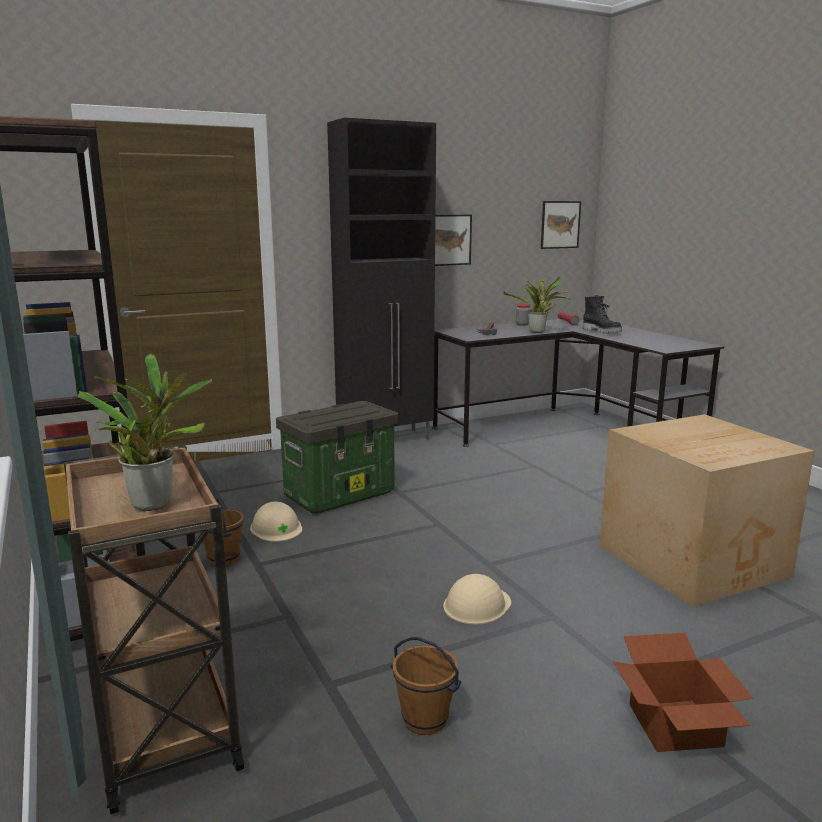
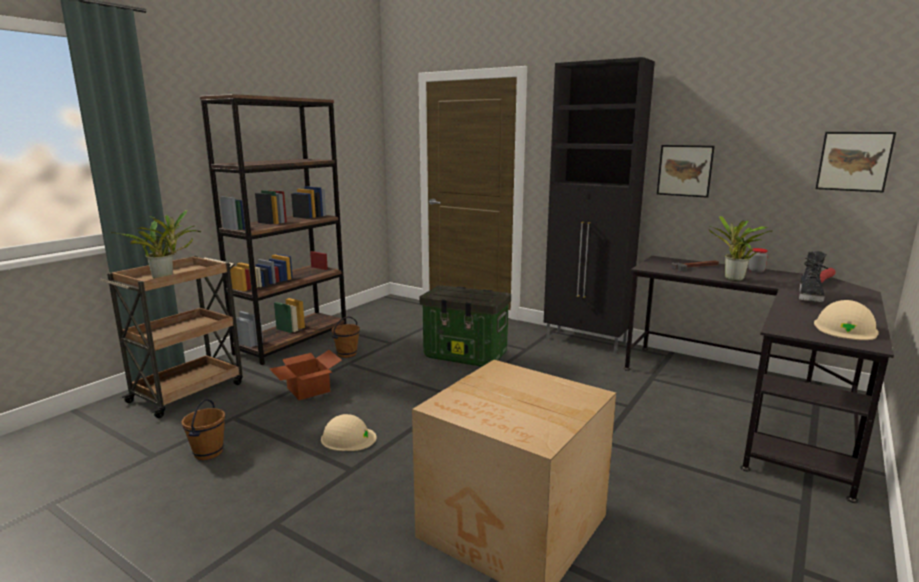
camera: 60 degrees right, 0 degrees up
(276, 528) = (397, 354): beige hard hat -> beige hard hat (845, 328)
(674, 727) = (225, 549): cardboard box -> cardboard box (307, 390)

